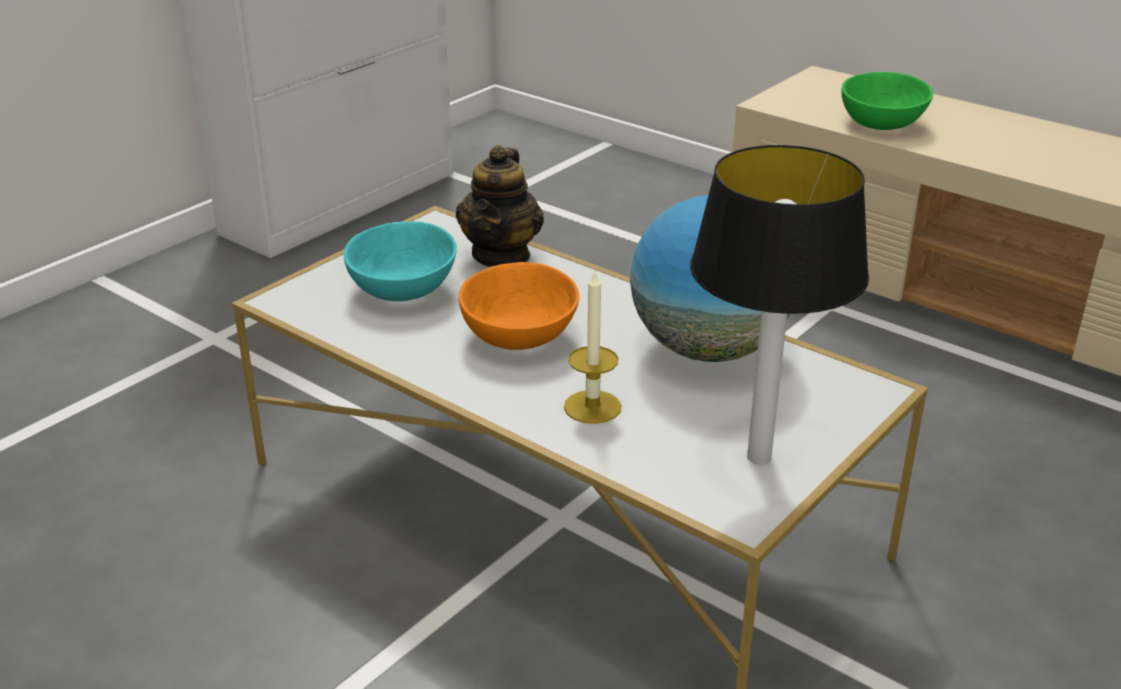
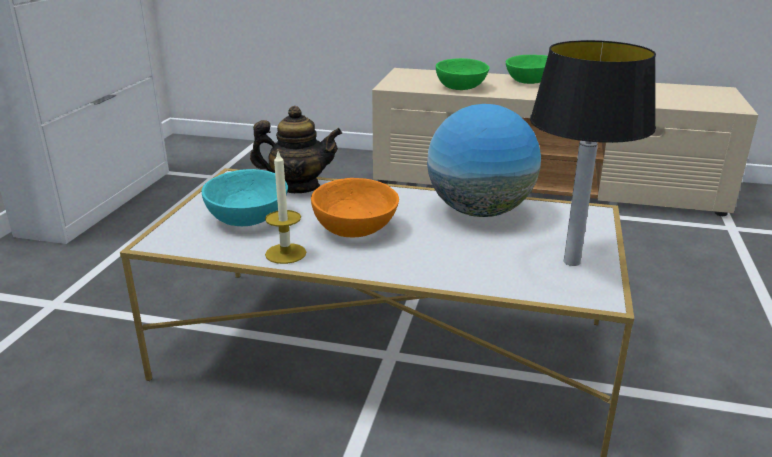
camera: 25 degrees left, 5 degrees down
(502, 255) = (298, 187): teapot -> teapot turned 75 degrees counterclockwise
(592, 407) = (444, 258): candle -> candle (285, 253)
(1015, 130) = (530, 81): none -> green bowl

